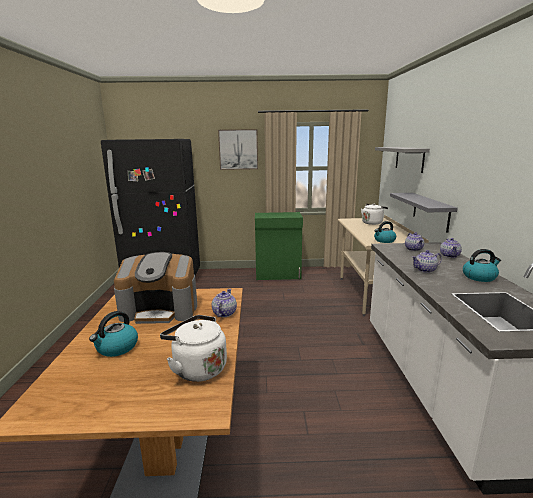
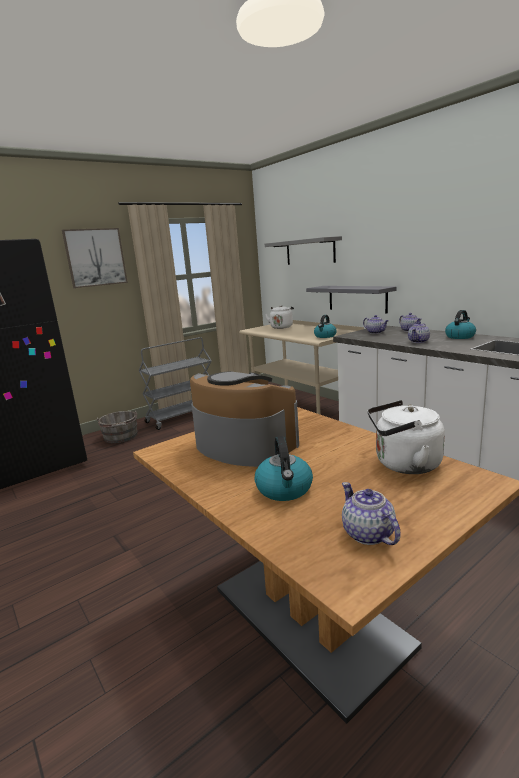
camera: 35 degrees left, 0 degrees up
(161, 310) = (243, 445): coffee machine -> coffee machine turned 105 degrees counterclockwise
(224, 313) = (318, 423): teapot -> teapot (368, 534)
(228, 277) = (121, 437): none -> grey bucket
(278, 275) = (182, 416): green cabinet -> grey cart

